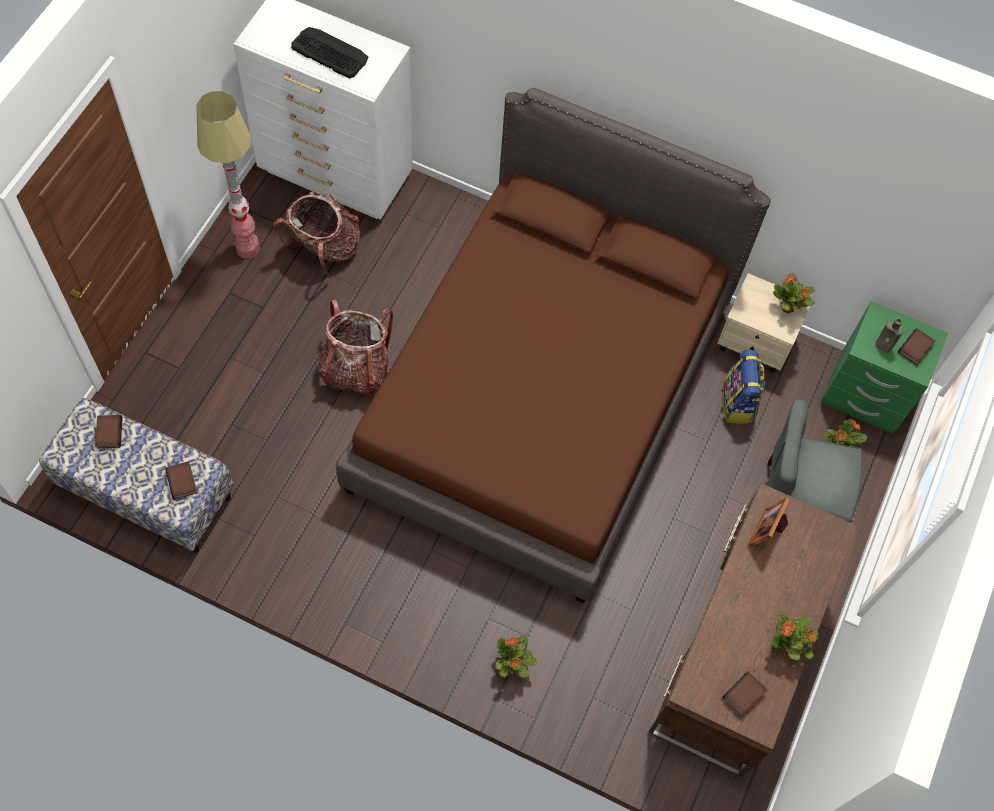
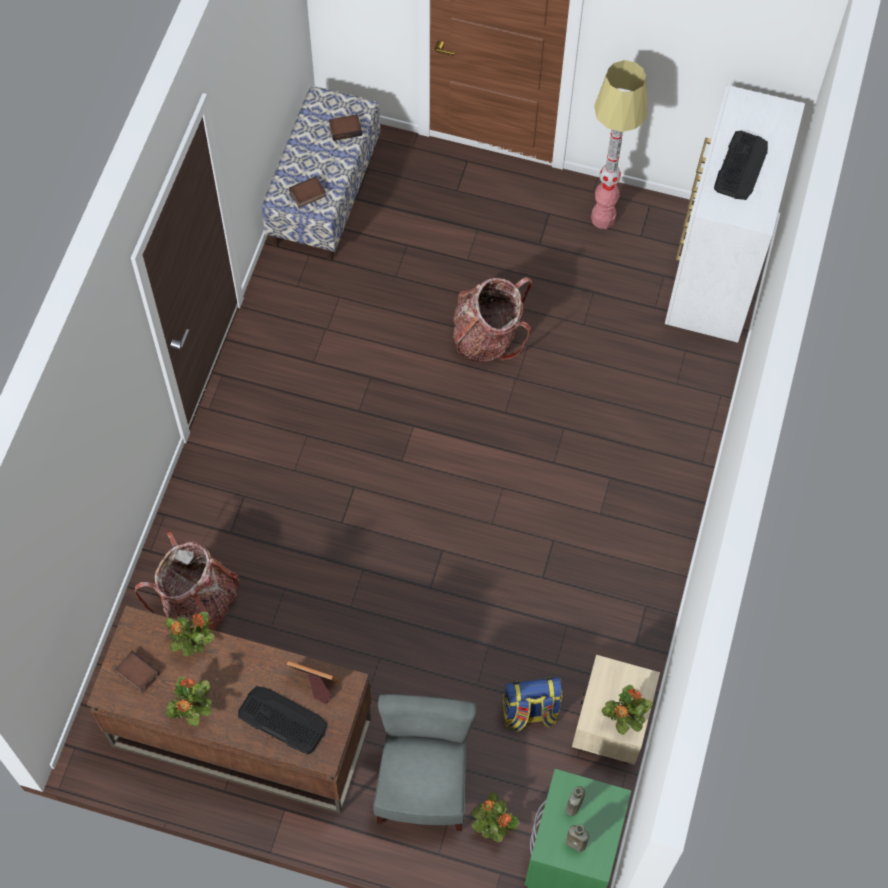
camera: 85 degrees right, 0 degrees up
(324, 248) = (621, 284): backpack -> backpack (198, 602)
(512, 665) = (200, 524): potted plant -> potted plant (193, 643)
(541, 396) = (494, 511): brown bed -> none
(801, 564) = (282, 720): none -> keyboard
(916, 349) = (577, 844): book -> brown bottle

